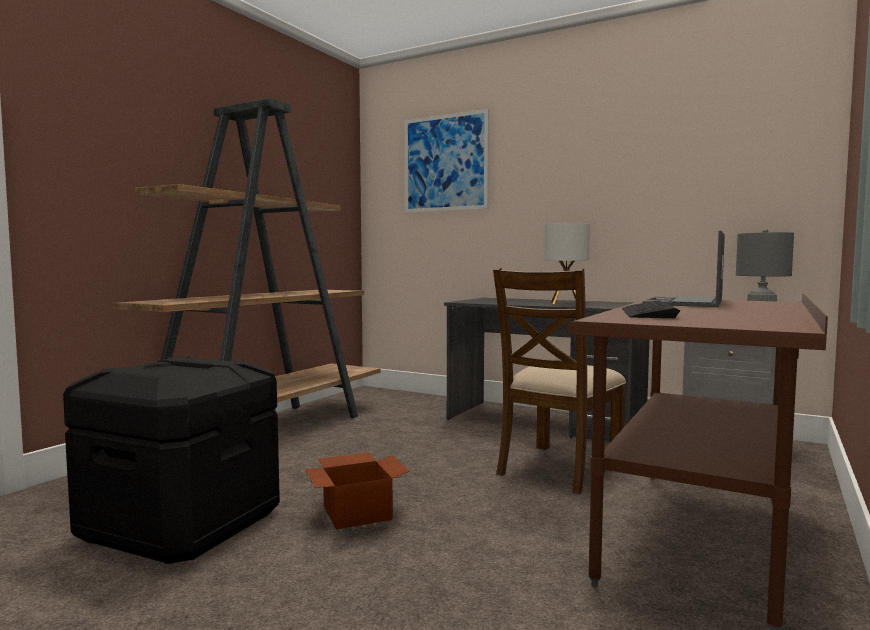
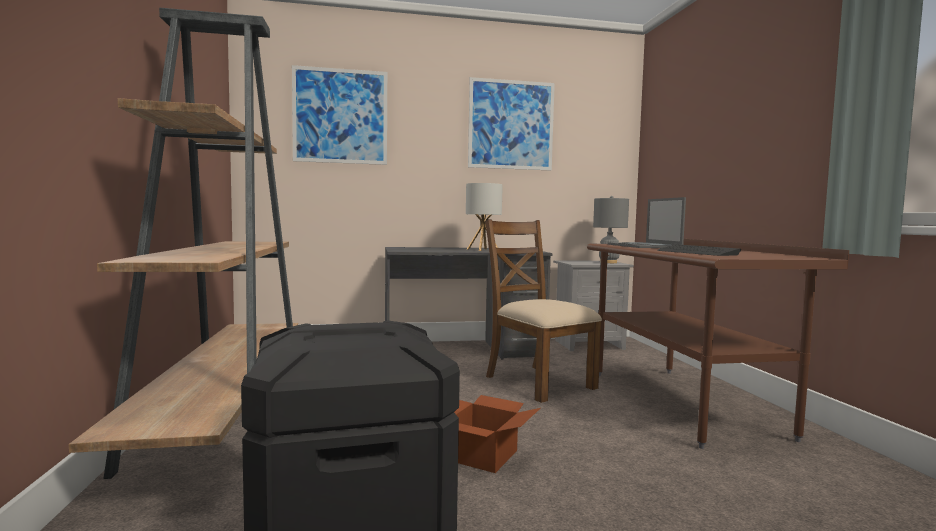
camera: 40 degrees left, 0 degrees up
(558, 468) = (538, 382): brown chair -> brown chair turned 150 degrees clockwise
(631, 145) = (511, 125): none -> picture

